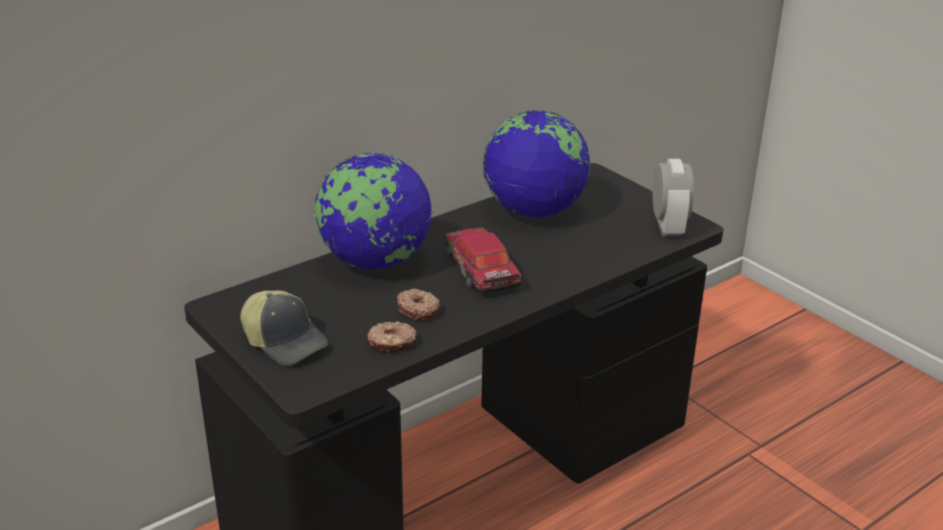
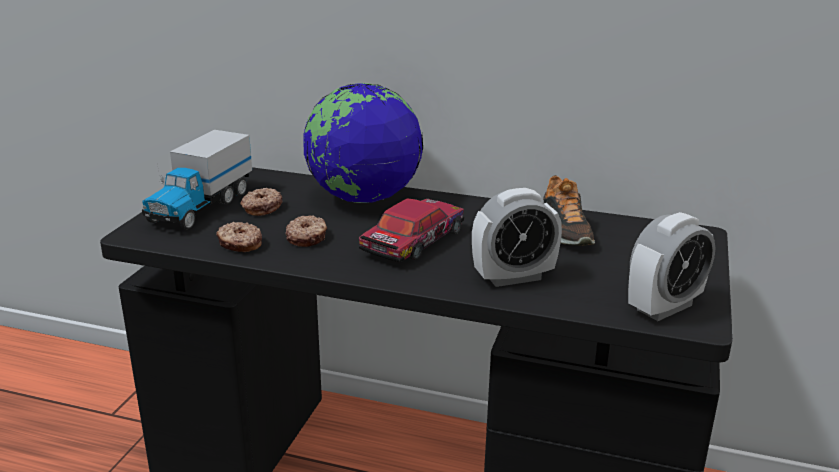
camera: 55 degrees right, 5 degrees down
(285, 341) = (200, 207): cap -> toy truck
(329, 312) = (261, 208): none -> donut
(534, 211) = (564, 231): globe -> shoe
(578, 256) = (513, 277): none -> alarm clock

